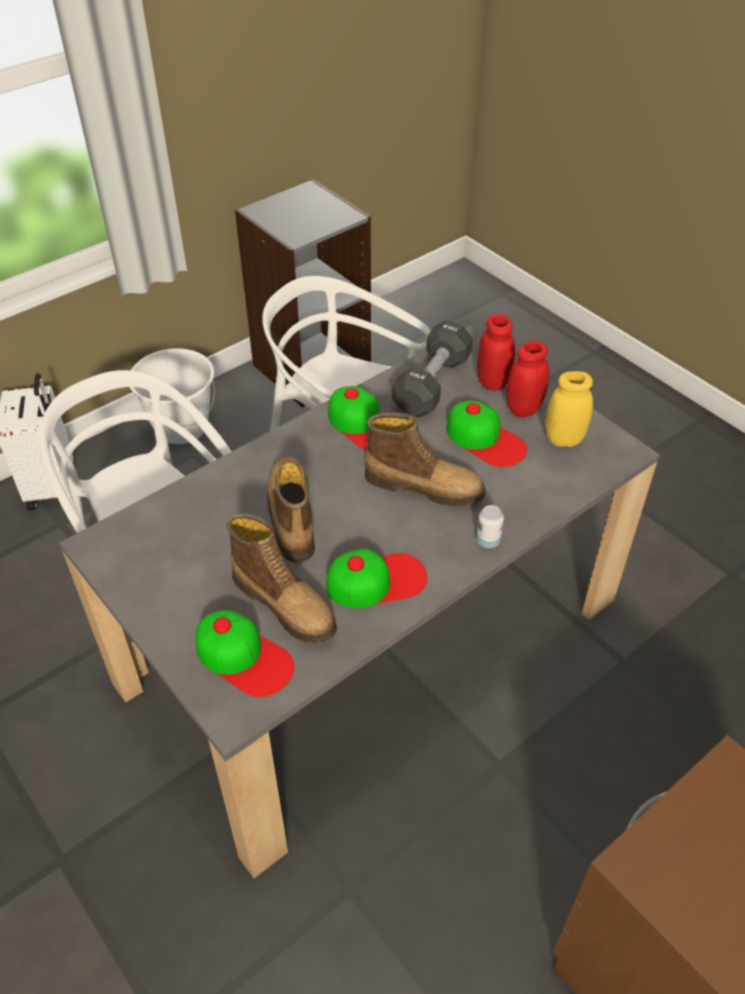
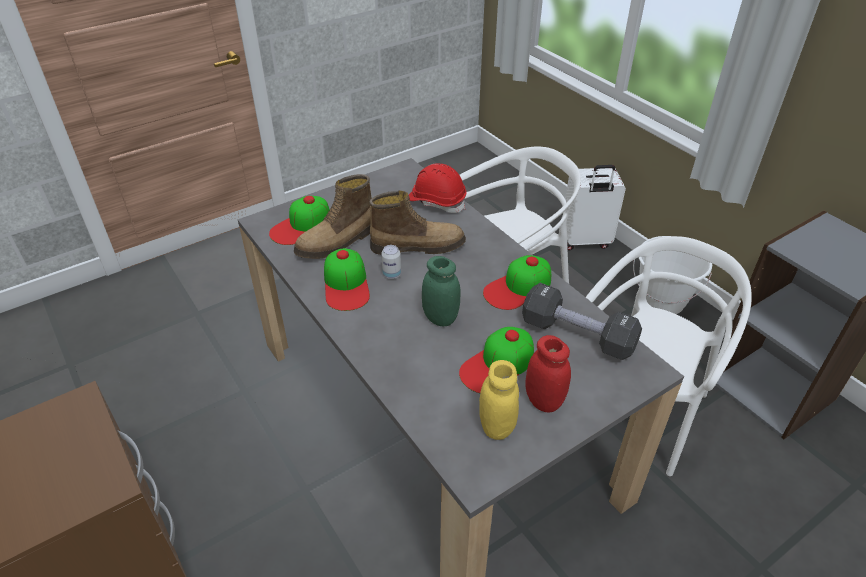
camera: 95 degrees right, 5 degrees down
(187, 504) = (436, 201): none -> red hard hat
(424, 486) = (440, 318): boot -> green jar
(488, 540) = (371, 350): can -> can (391, 274)
(492, 382) = (586, 381): red jar -> none

